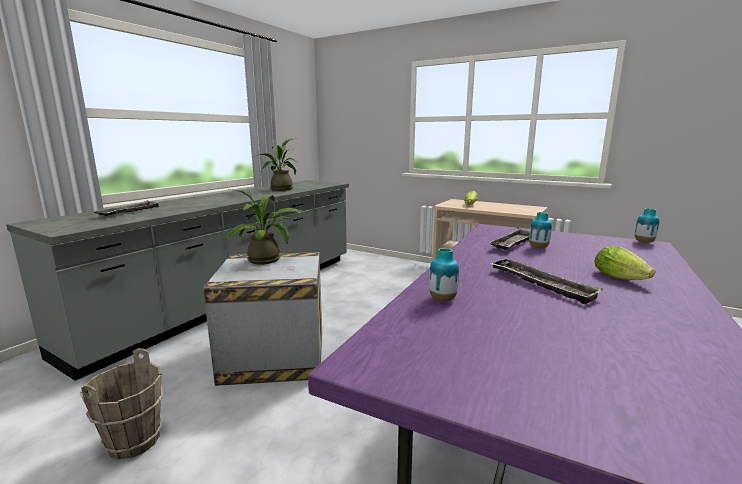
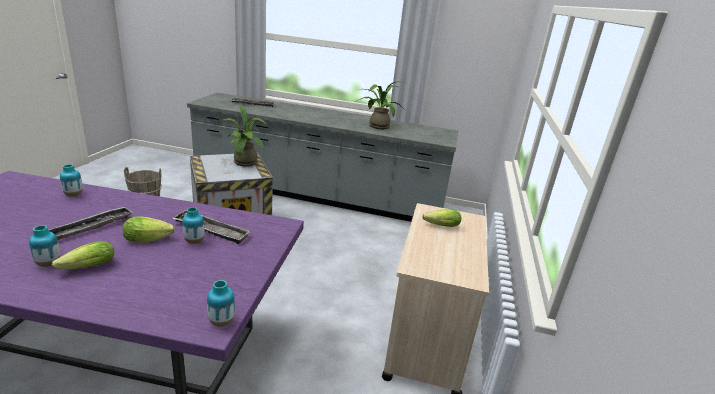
camera: 70 degrees right, 10 degrees up
(545, 260) = (150, 239): none -> lettuce
(632, 293) = (48, 263): none -> vase

